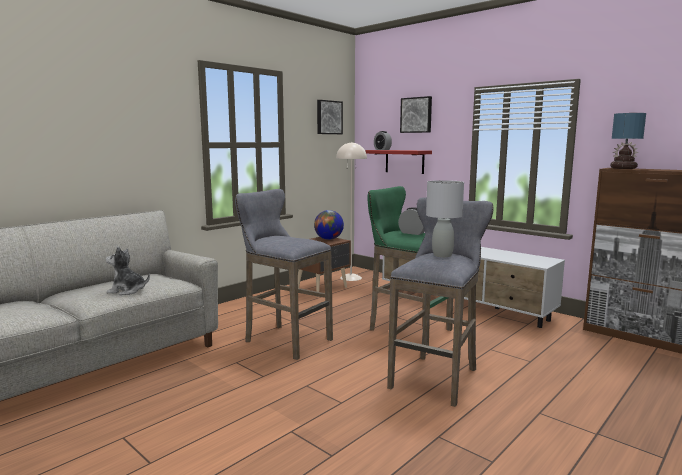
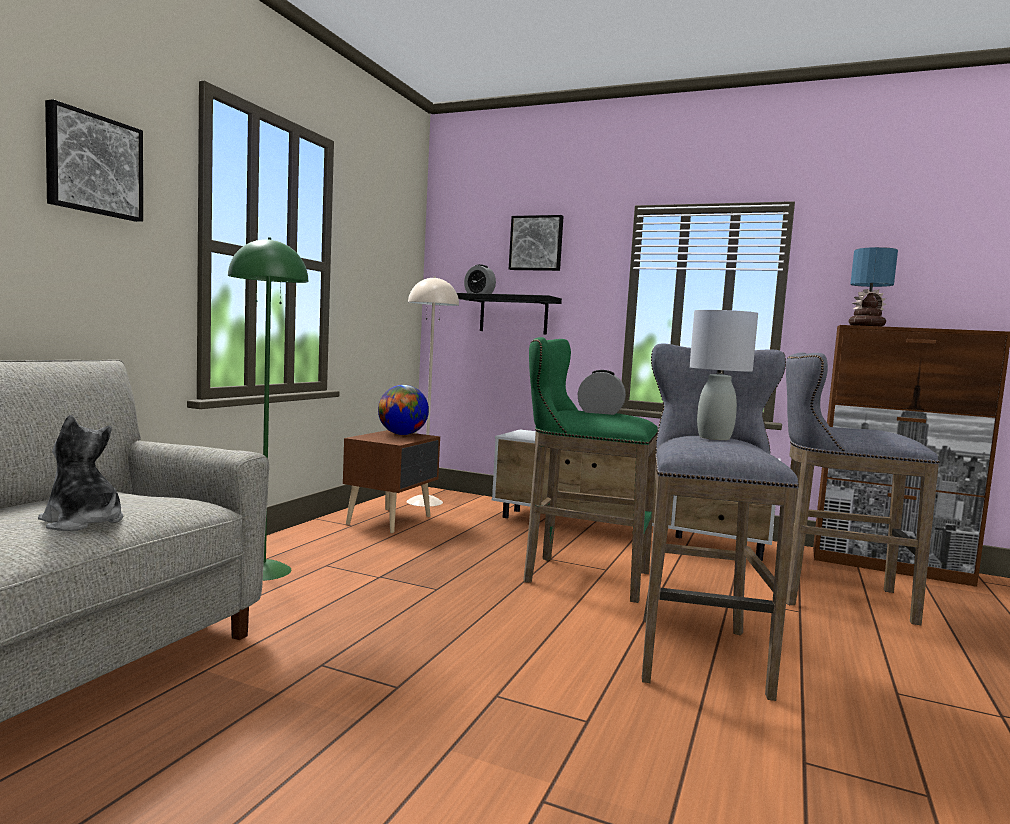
camera: 20 degrees left, 5 degrees down
(127, 291) = (83, 522): plush toy -> plush toy turned 45 degrees clockwise
(238, 314) = (263, 571): none -> green floor lamp
(284, 340) = (388, 612): grey stool -> grey stool (833, 597)
(328, 117) = (393, 235): picture -> picture (93, 165)
(404, 161) = (513, 314): red shelf -> black shelf

